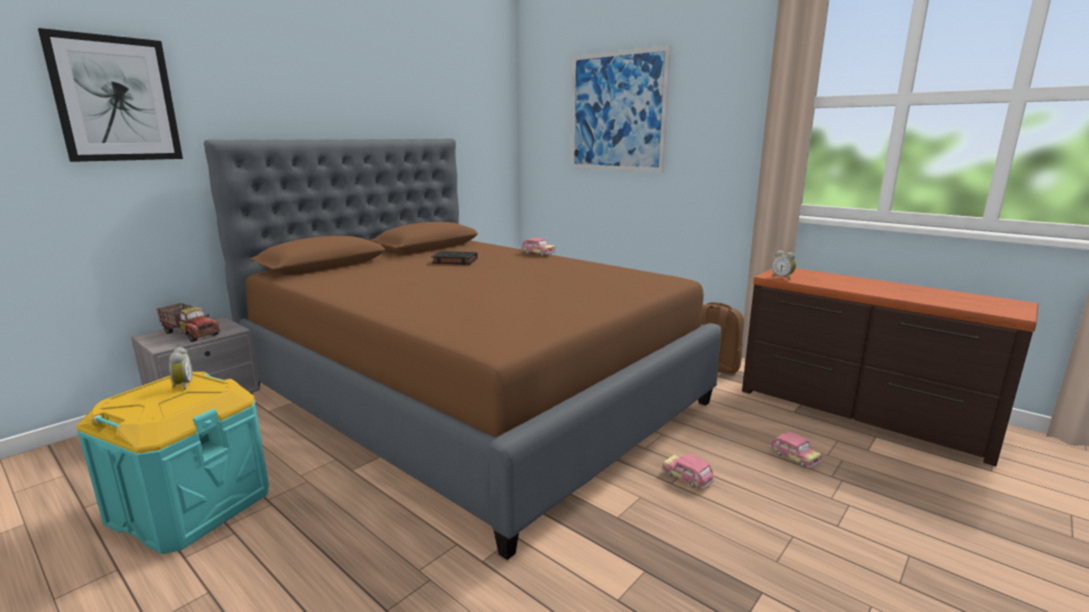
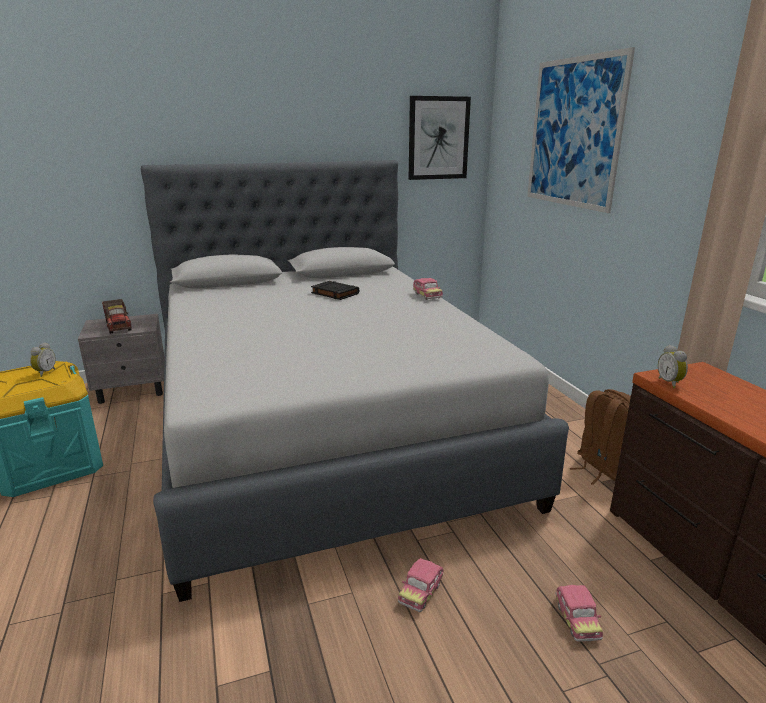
camera: 30 degrees right, 5 degrees up
(116, 99) = (78, 132): picture -> picture (438, 138)
(472, 394) = (324, 428): brown bed -> grey bed
(687, 478) = (421, 592): toy car -> toy car turned 135 degrees counterclockwise

